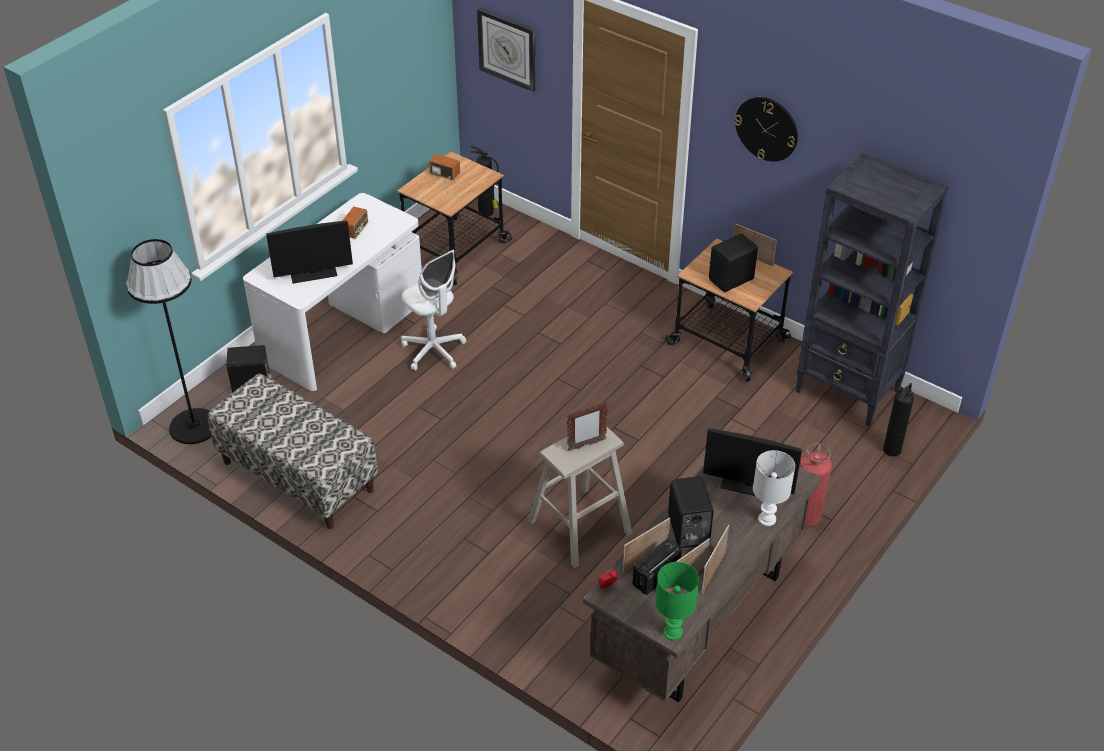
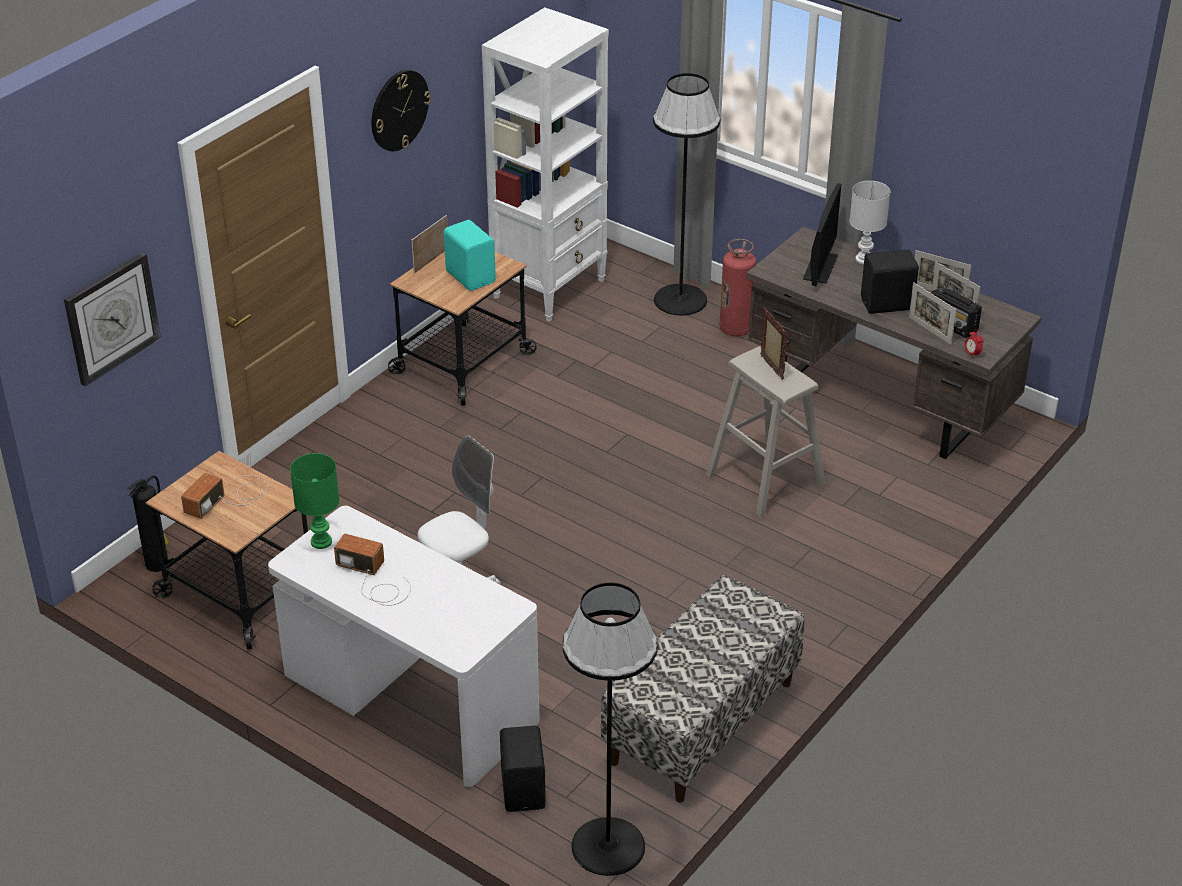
camera: 90 degrees left, 5 degrees down
(313, 273) = (458, 599): monitor -> none
(672, 633) = (1018, 318): green table lamp -> green table lamp (321, 542)
(732, 280) = (471, 276): black speaker -> turquoise speaker
(847, 479) = (680, 300): none -> black floor lamp
(848, 391) = (550, 288): black bookcase -> white bookcase
(892, 449) = (636, 269): fire extinguisher -> none

